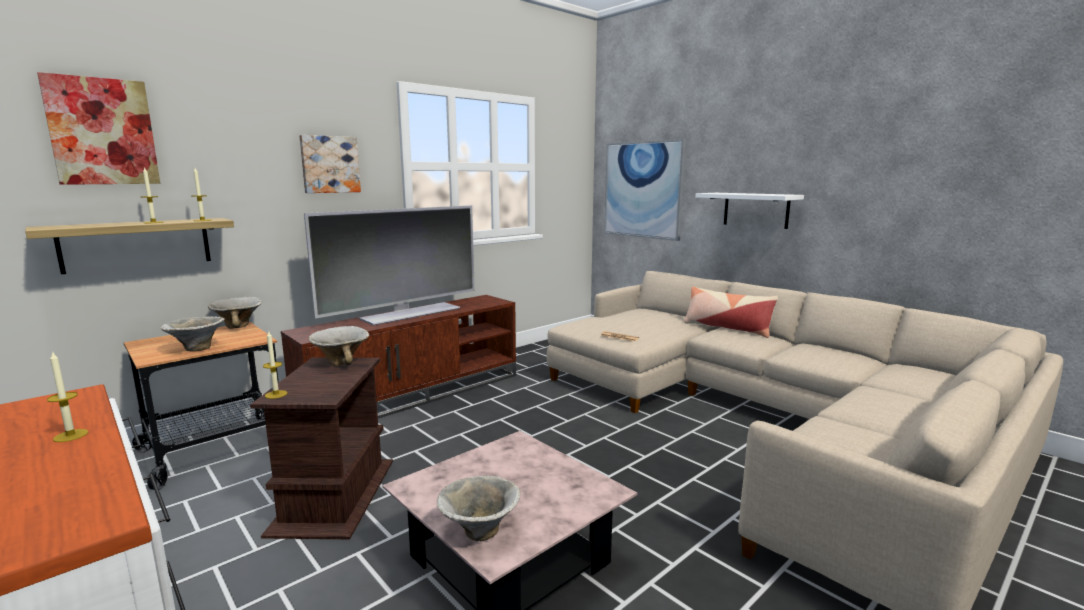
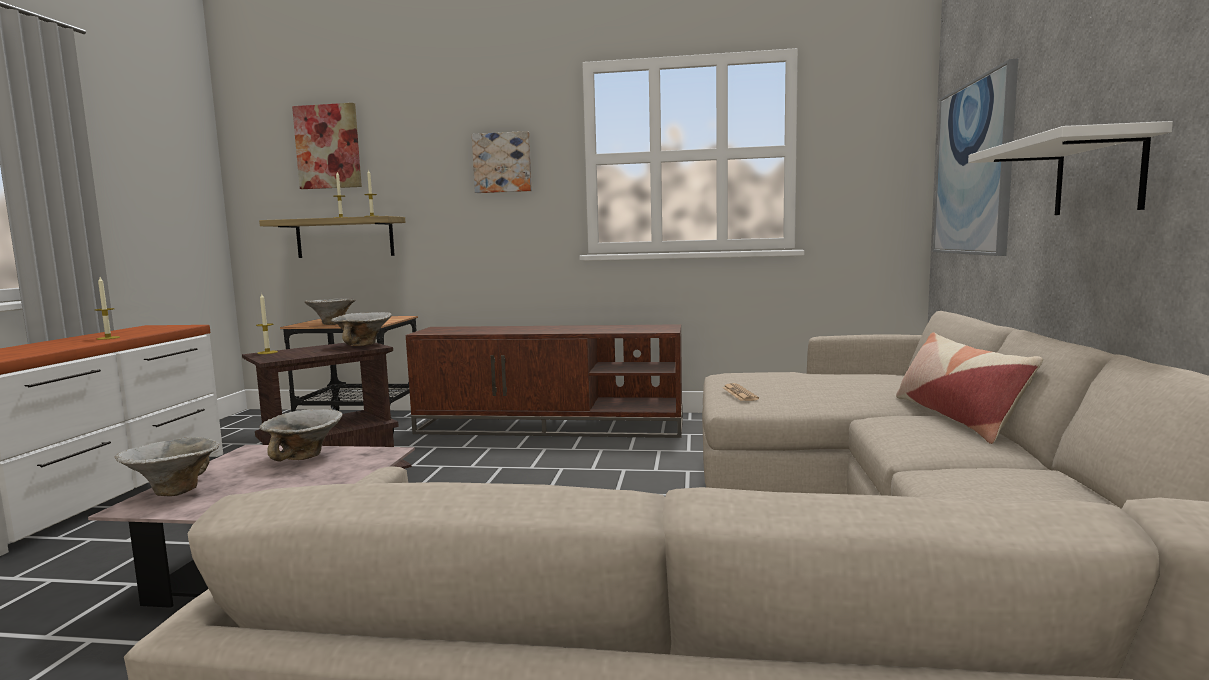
camera: 50 degrees right, 5 degrees down
(239, 326) = (401, 317): bowl -> bowl (305, 457)
(409, 313) = (550, 328): television -> none

